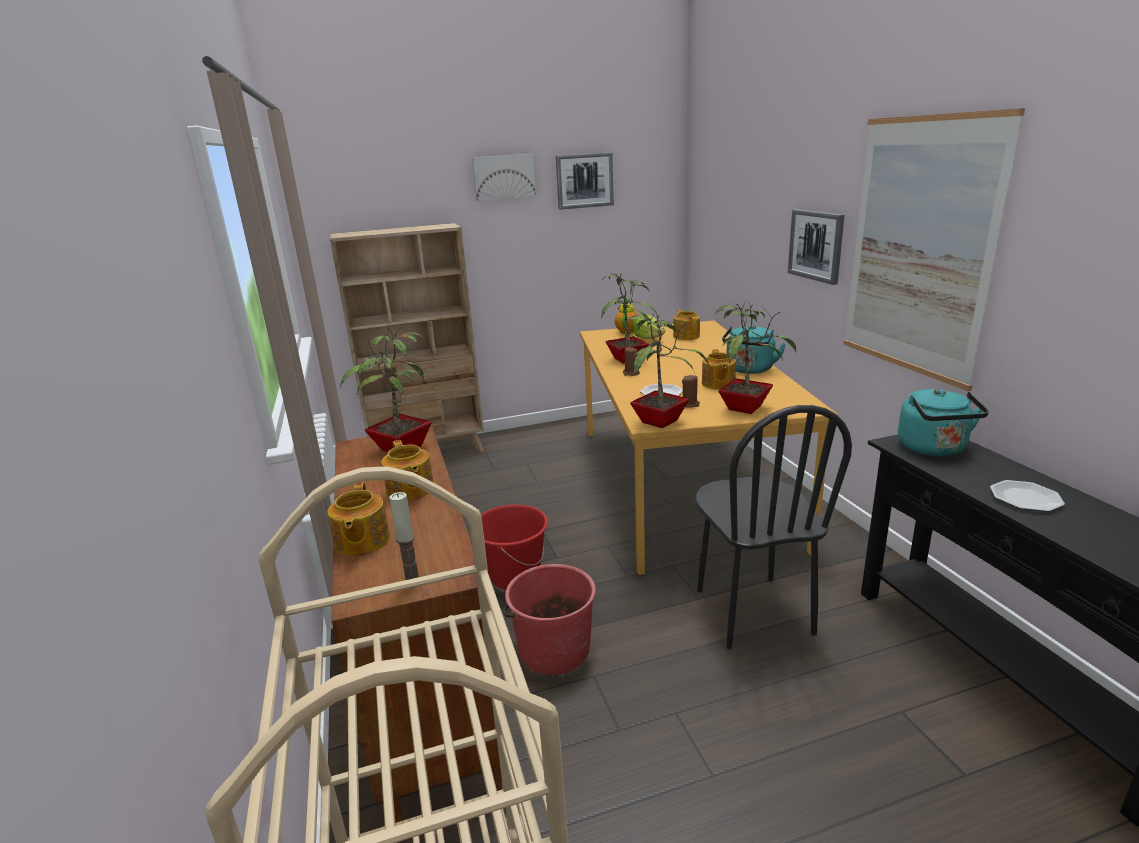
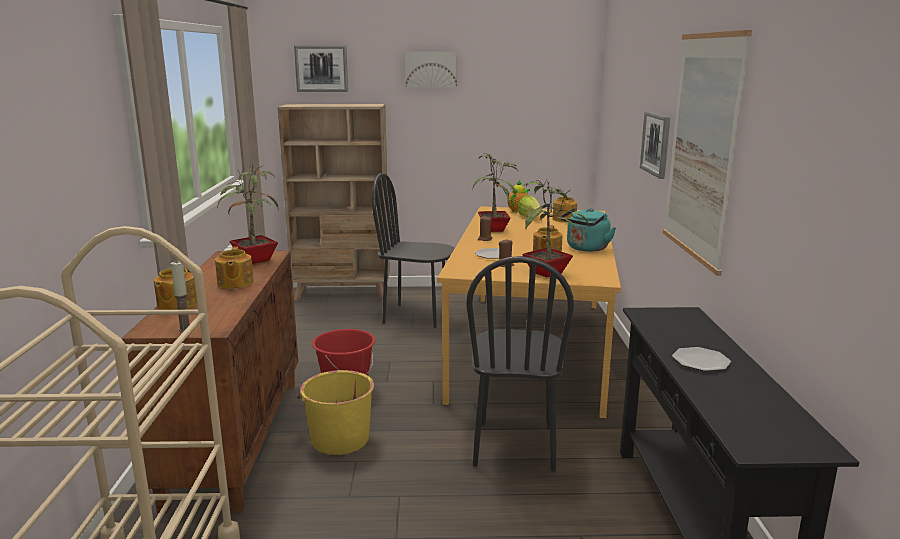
camera: 15 degrees right, 5 degrees down
(532, 466) = (416, 316): none -> black chair
(553, 649) = (339, 439): red bucket -> yellow bucket
(584, 180) = (503, 77): picture -> picture (321, 68)
(661, 421) = (469, 272): potted plant -> none
(934, 449) = (670, 321): turquoise kettle -> none

